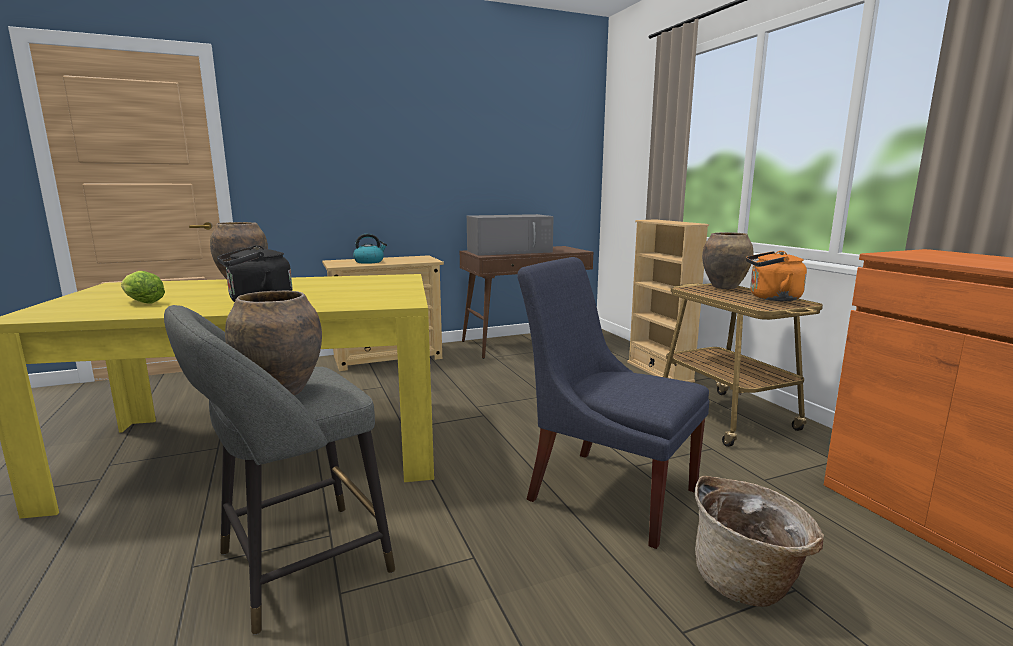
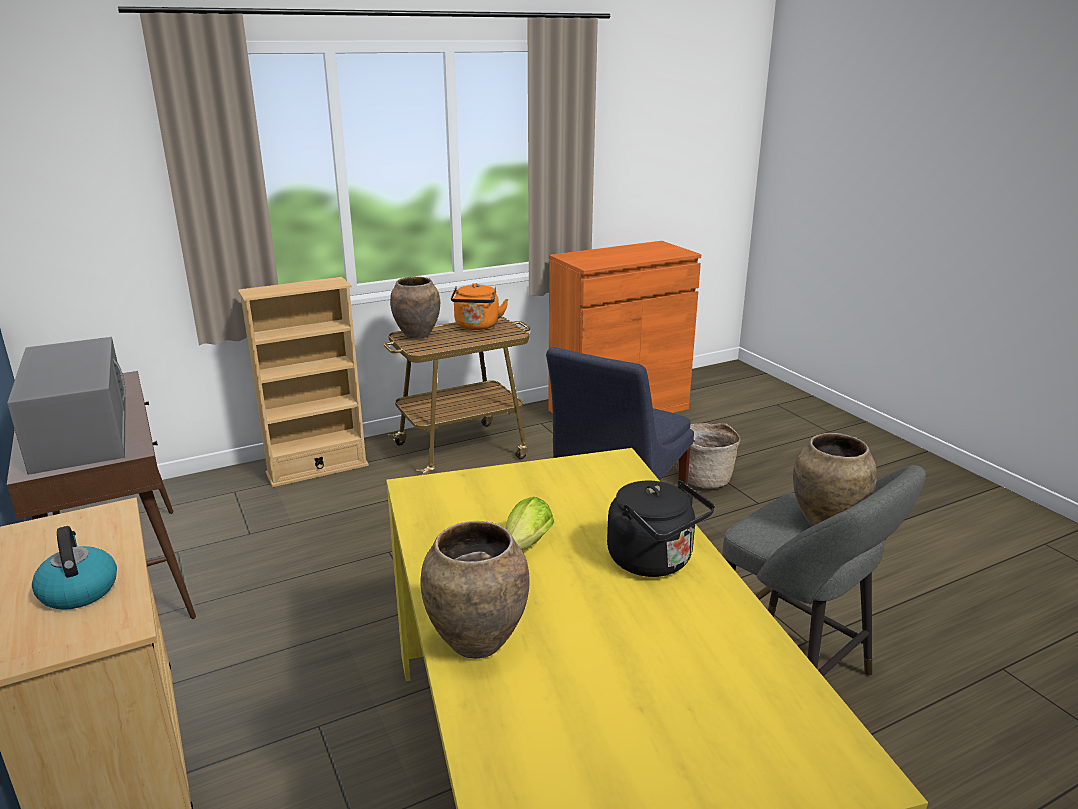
camera: 95 degrees left, 10 degrees up
(141, 302) = (694, 684): lettuce -> lettuce (525, 547)

